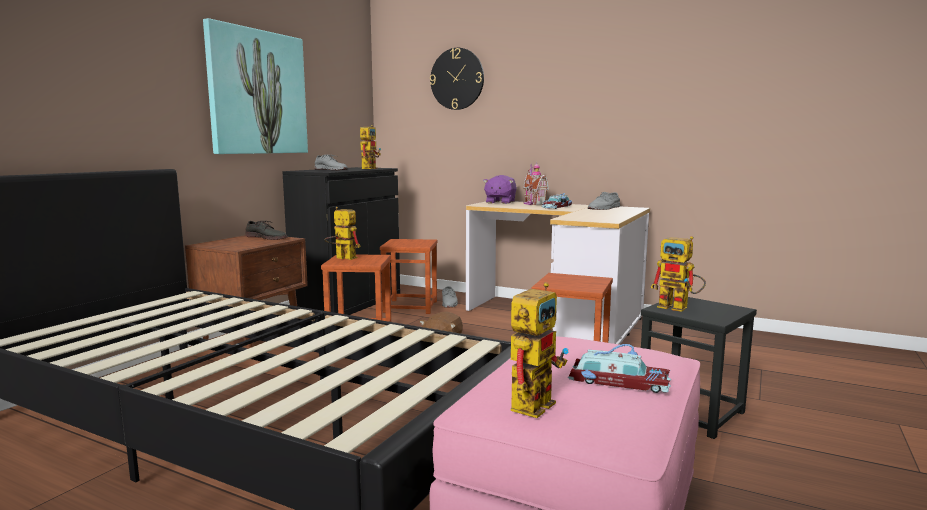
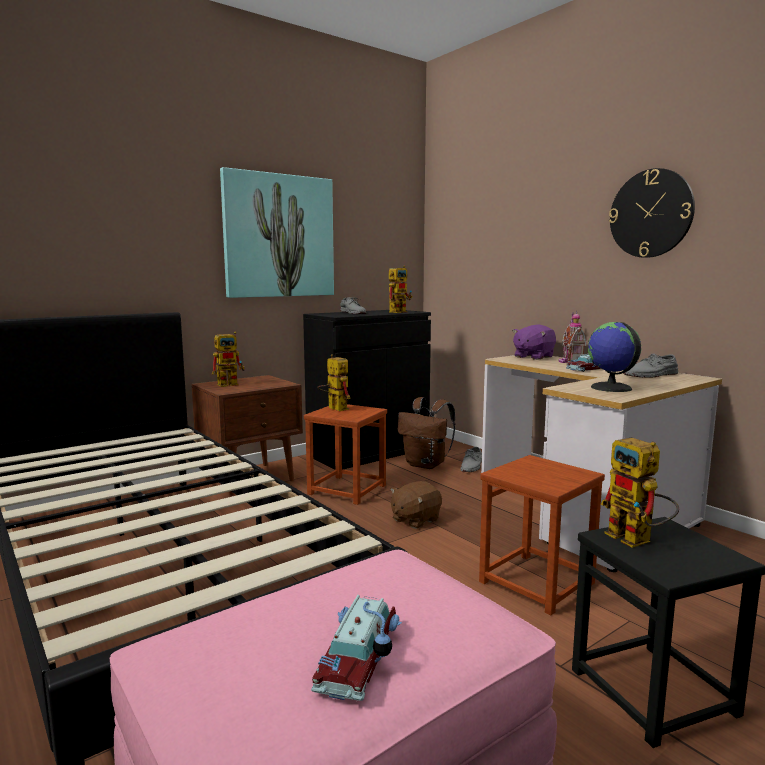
camera: 25 degrees right, 0 degrees up
(266, 237) = (269, 381): grey shoe -> none
(410, 306) = (426, 465): brown stool -> brown backpack
(457, 79) = (502, 212): wall clock -> wall clock (651, 213)
(534, 401) = (217, 659): toy robot -> toy robot (231, 384)
(595, 216) = (610, 388): none -> globe
(617, 381) = (361, 654): toy car -> toy car turned 60 degrees clockwise

